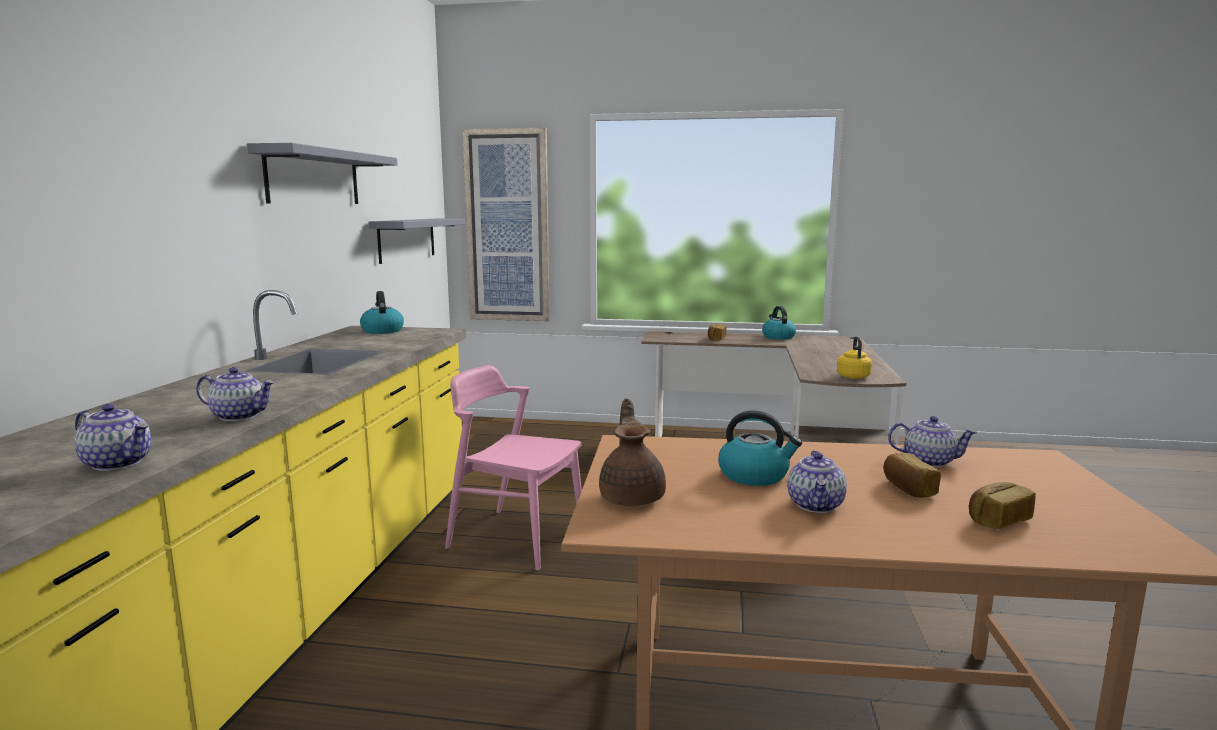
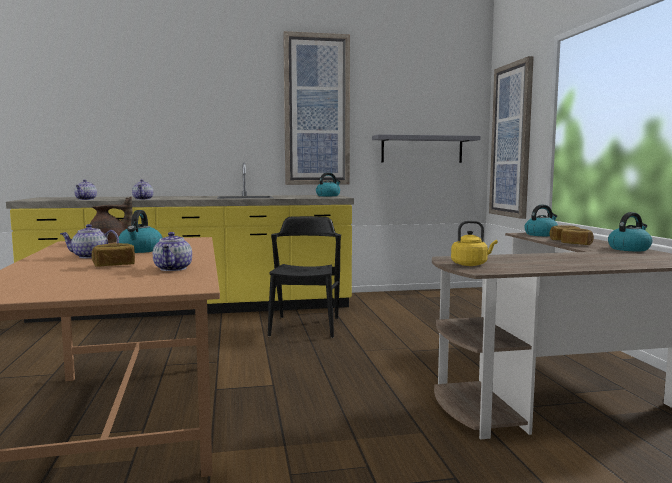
camera: 70 degrees right, 5 degrees down
(314, 177) = (316, 110): grey shelf -> picture
(516, 538) = (305, 326): pink chair -> black chair
(669, 337) = (541, 234): none -> kettle
(997, 520) = (53, 275): bread -> bread (576, 244)

